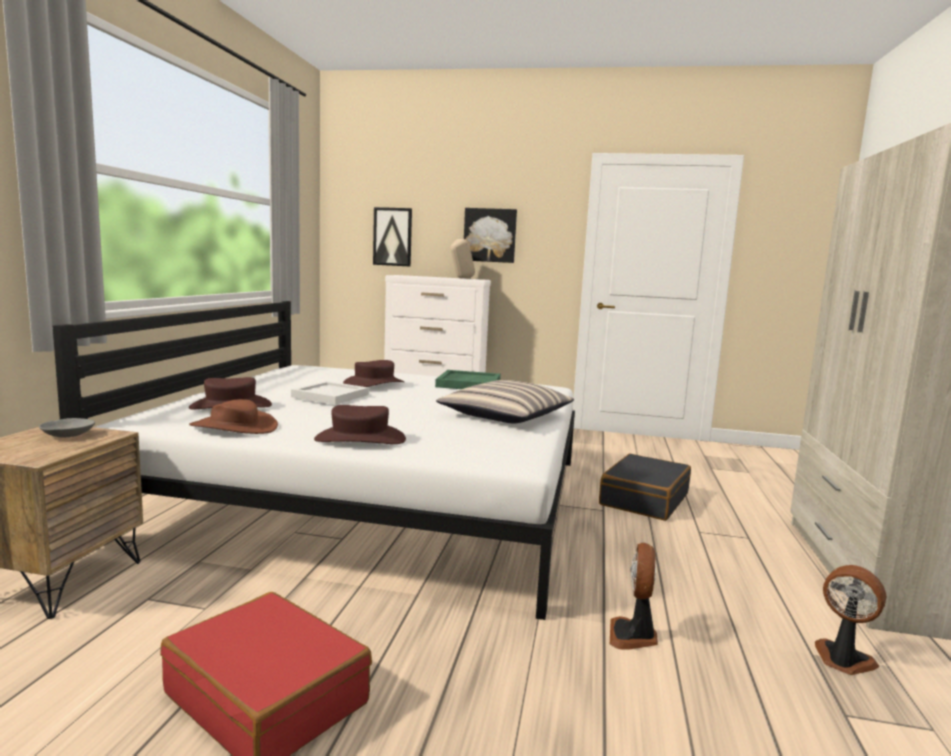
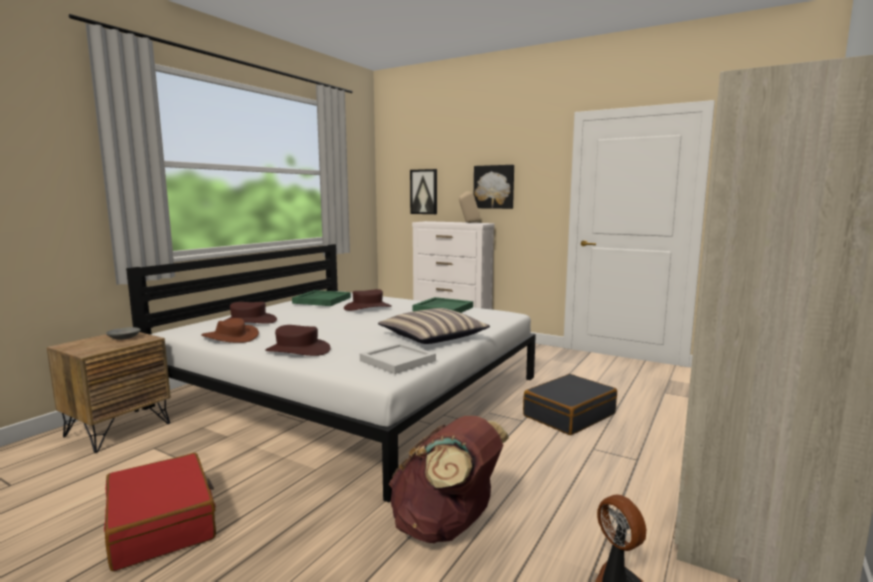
camera: 20 degrees right, 0 degrees up
(297, 376) = (322, 300): none -> green tray
(330, 396) = (323, 316): white tray -> white tray (397, 361)
(633, 636) = (446, 527): fan -> brown backpack

